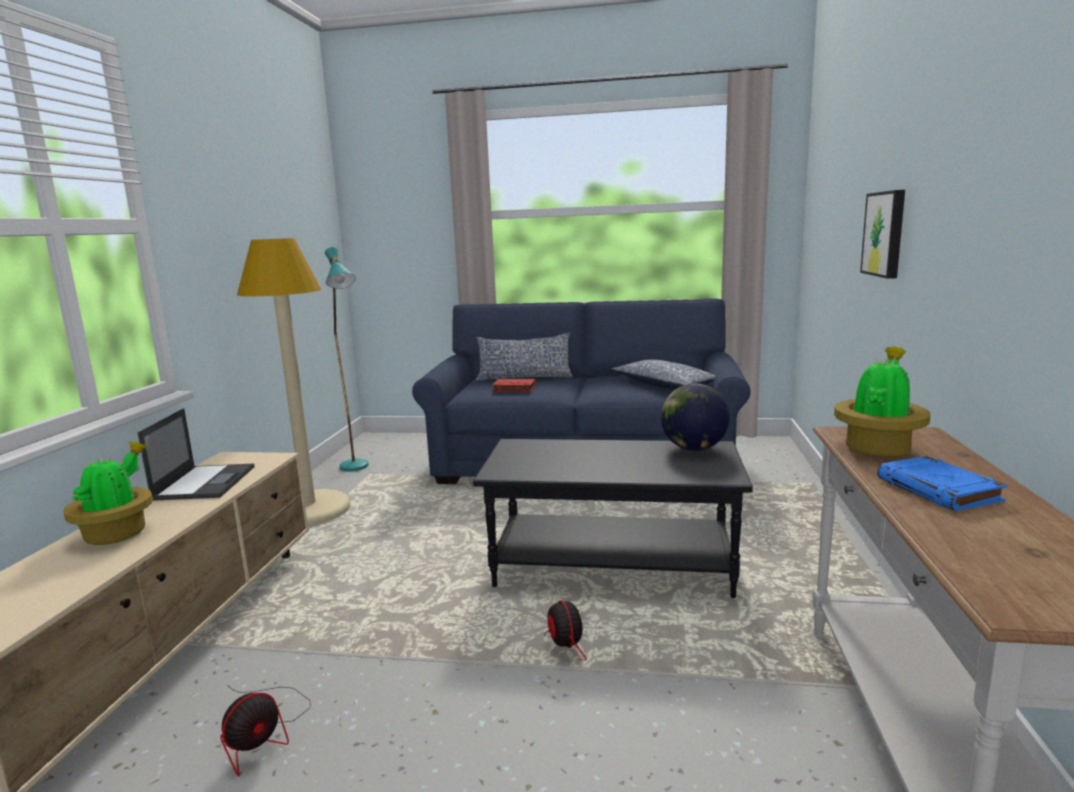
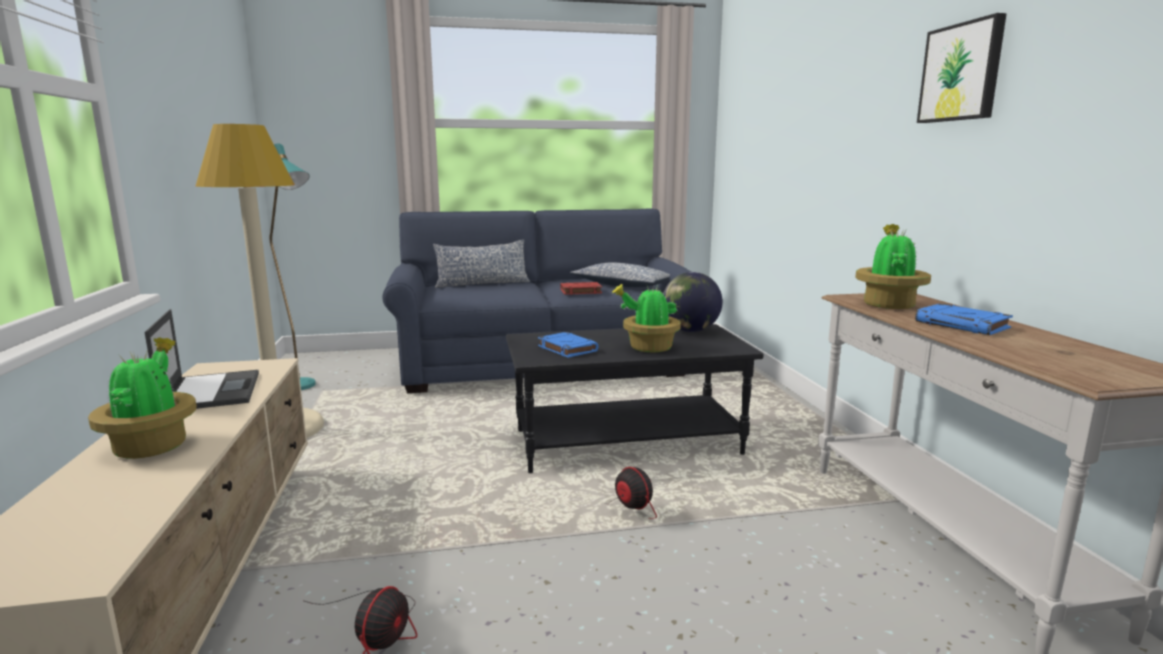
camera: 20 degrees left, 0 degrees up
(514, 389) = (482, 293): red book -> red book (580, 291)
(541, 461) = (566, 348): none -> blue book
(626, 468) = (648, 348): none -> potted plant
(885, 234) = (828, 146): picture -> picture (962, 72)

